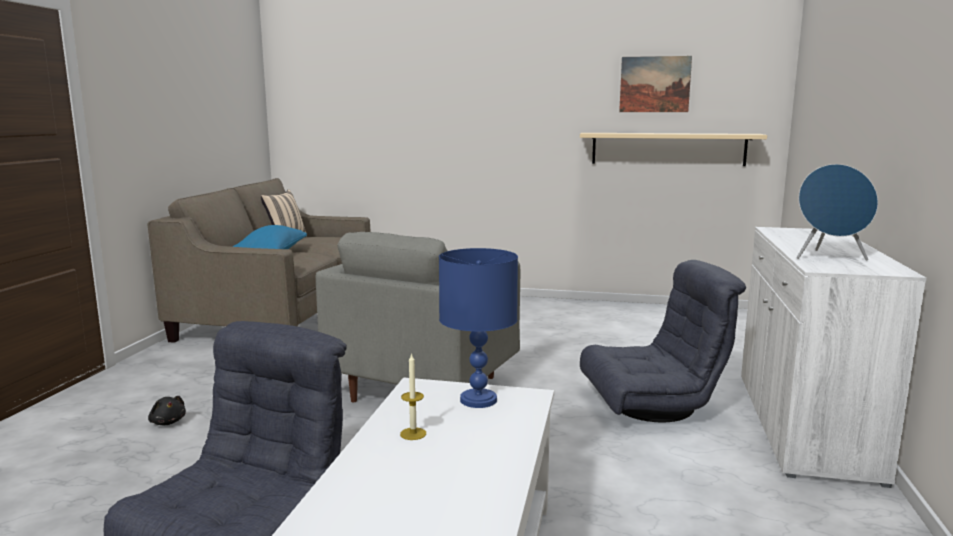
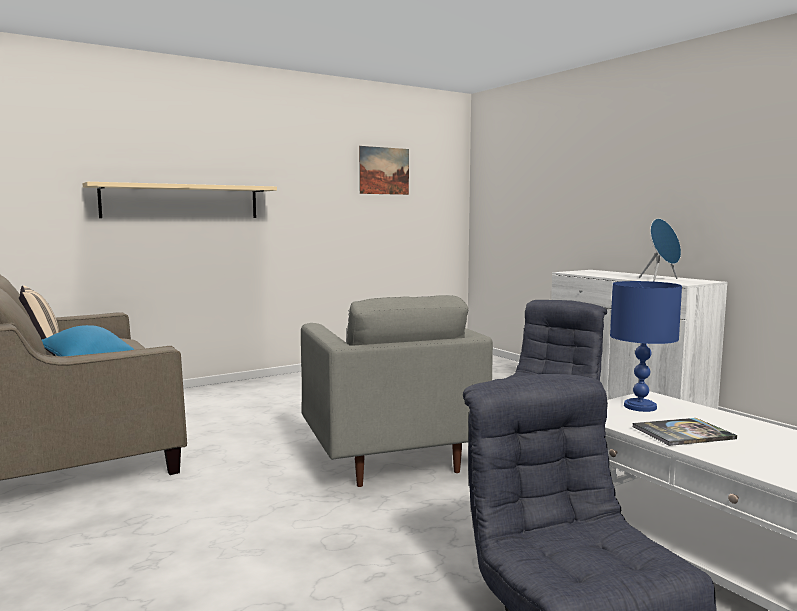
camera: 45 degrees left, 5 degrees down
(168, 422) = (224, 578): black plush toy -> none
(413, 434) = (683, 433): candle -> book
(668, 149) = (396, 225): beige shelf -> beige shelf (181, 201)

